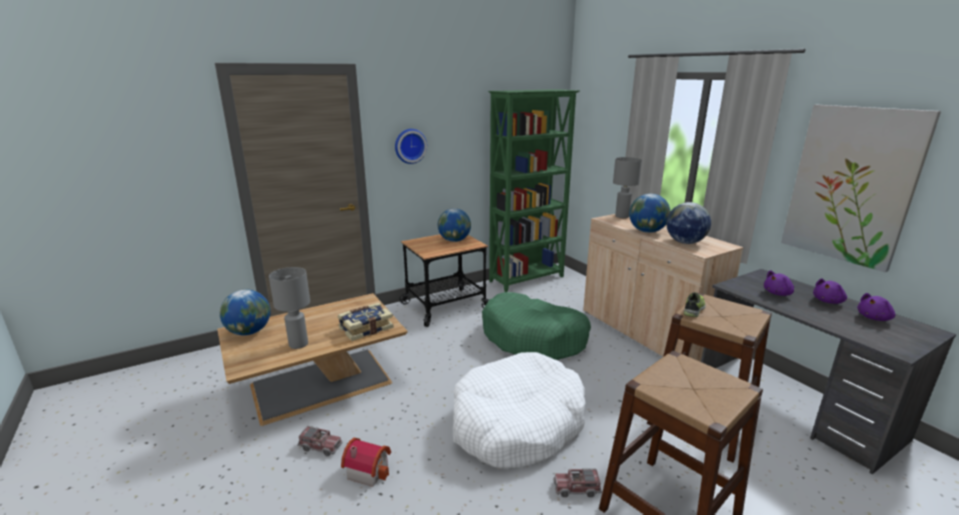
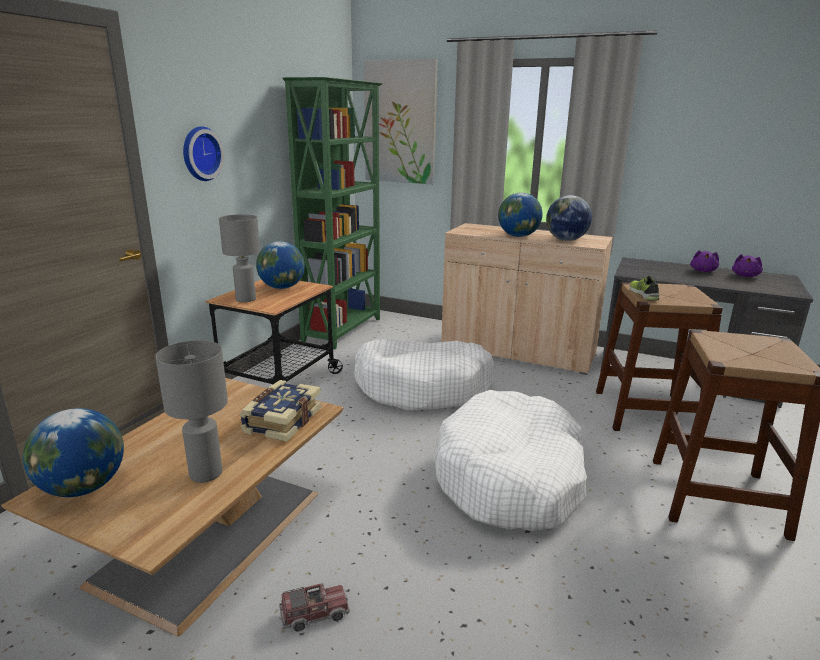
camera: 35 degrees left, 0 degrees up
(368, 469) = (414, 606): toy house -> none
(534, 338) = (423, 387): green dog bed -> white dog bed
(576, 488) = (633, 513): toy truck -> none
(622, 216) = (470, 227): grey table lamp -> grey table lamp (245, 299)
(778, 293) = (666, 272): purple plush toy -> none
(851, 185) = (702, 161): picture -> picture (400, 123)

